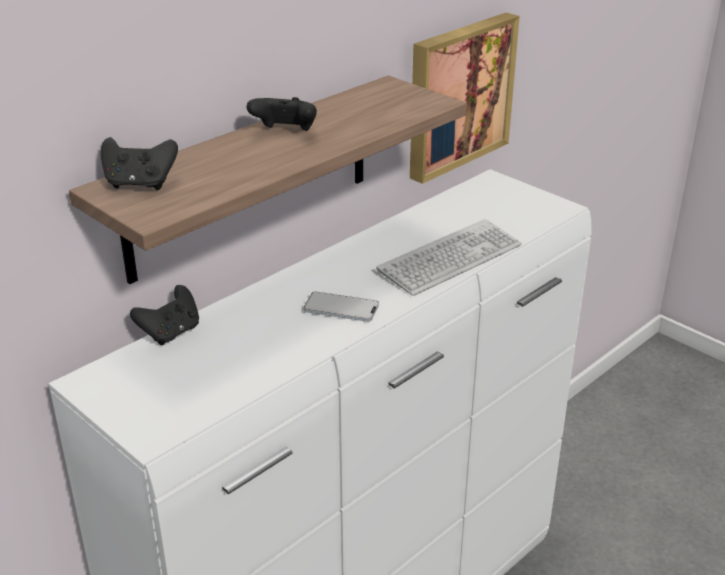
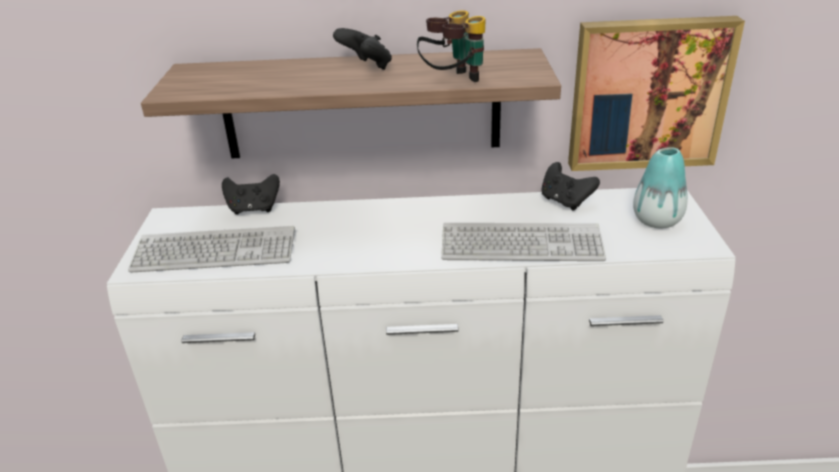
camera: 45 degrees right, 0 degrees up
(140, 184) = (210, 72): black game controller -> black game controller (565, 201)
(205, 384) = (215, 252): none -> keyboard
(341, 308) = (377, 243): phone -> none
(386, 123) = (453, 81): none -> binoculars
(510, 202) = (656, 221): none -> vase

